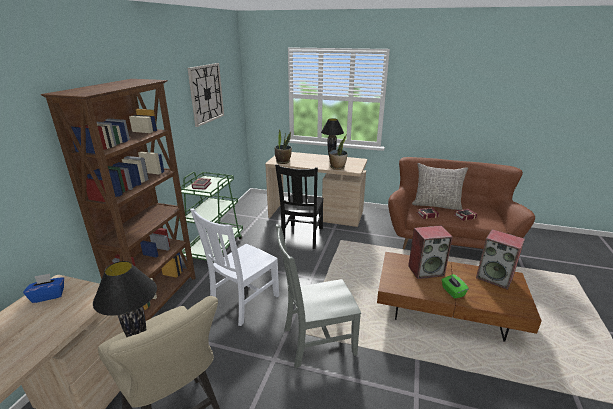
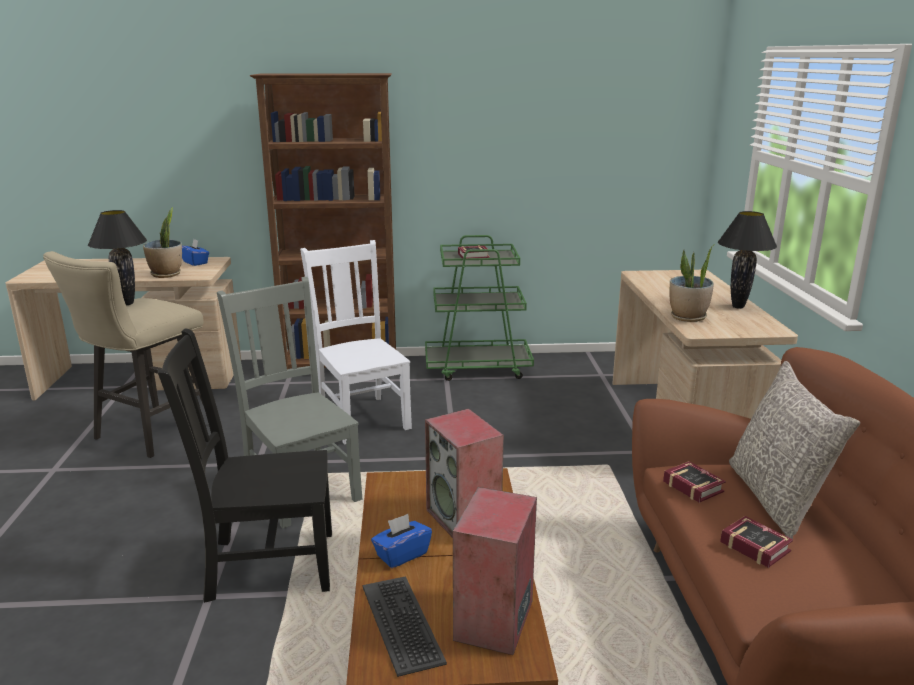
camera: 70 degrees right, 5 degrees down
(206, 94) = (570, 121): wall clock -> none
(243, 302) = (362, 417): white chair -> white chair turned 45 degrees clockwise
(283, 161) = (649, 279): potted plant -> potted plant (166, 274)
(302, 237) = (578, 425): black chair -> black chair (266, 565)
(452, 292) = (401, 554): green tissue box -> blue tissue box
(499, 299) = (403, 623): none -> keyboard

